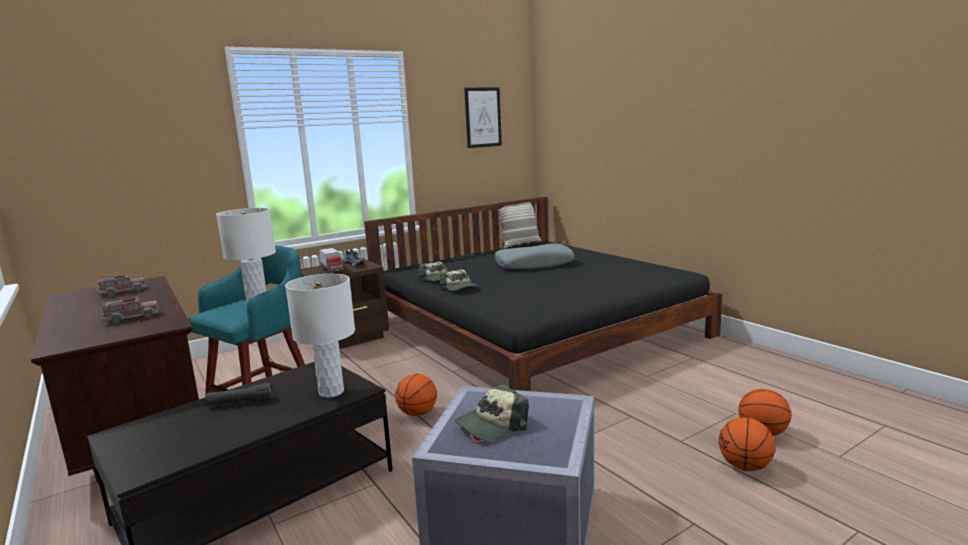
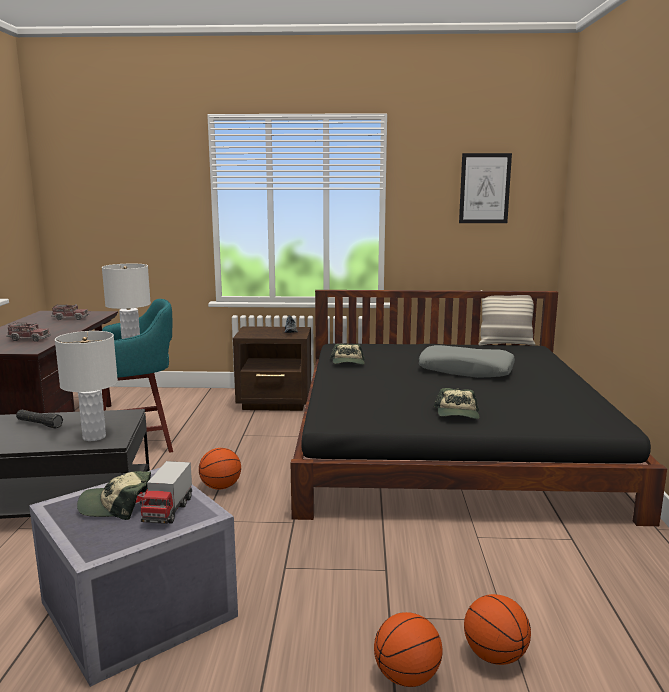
camera: 35 degrees right, 0 degrees up
(332, 270) = (263, 333): toy truck -> toy truck (168, 511)
(459, 288) = (345, 377): cap -> cap (457, 414)

